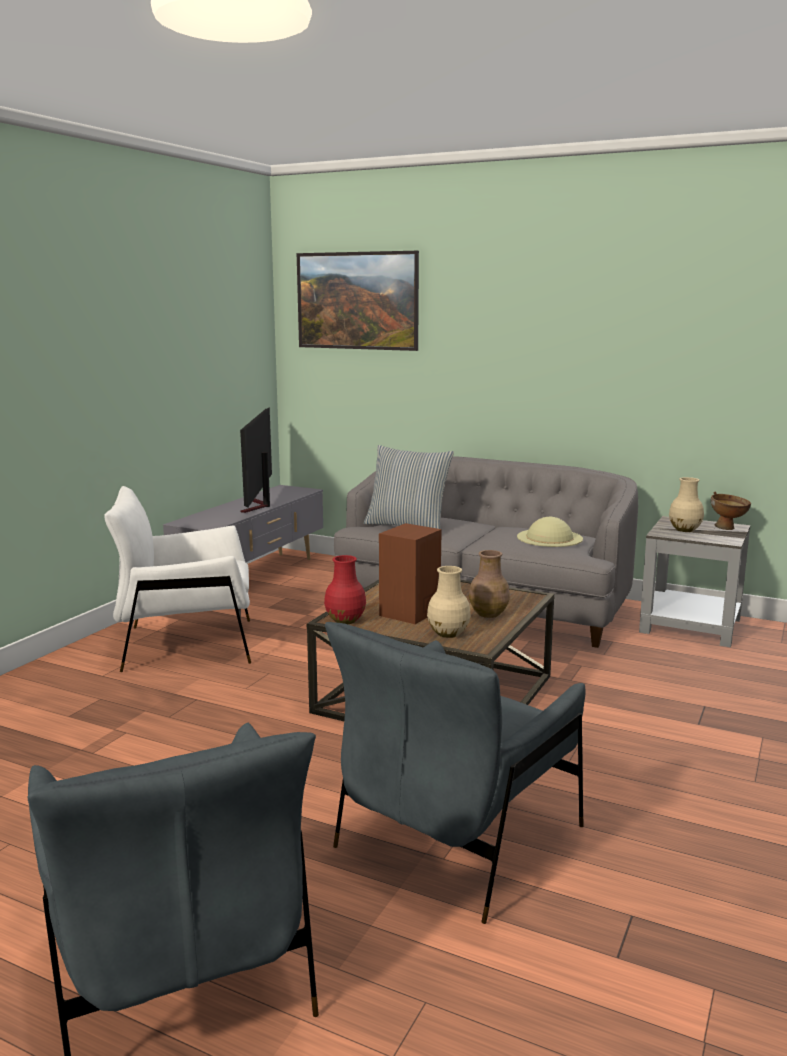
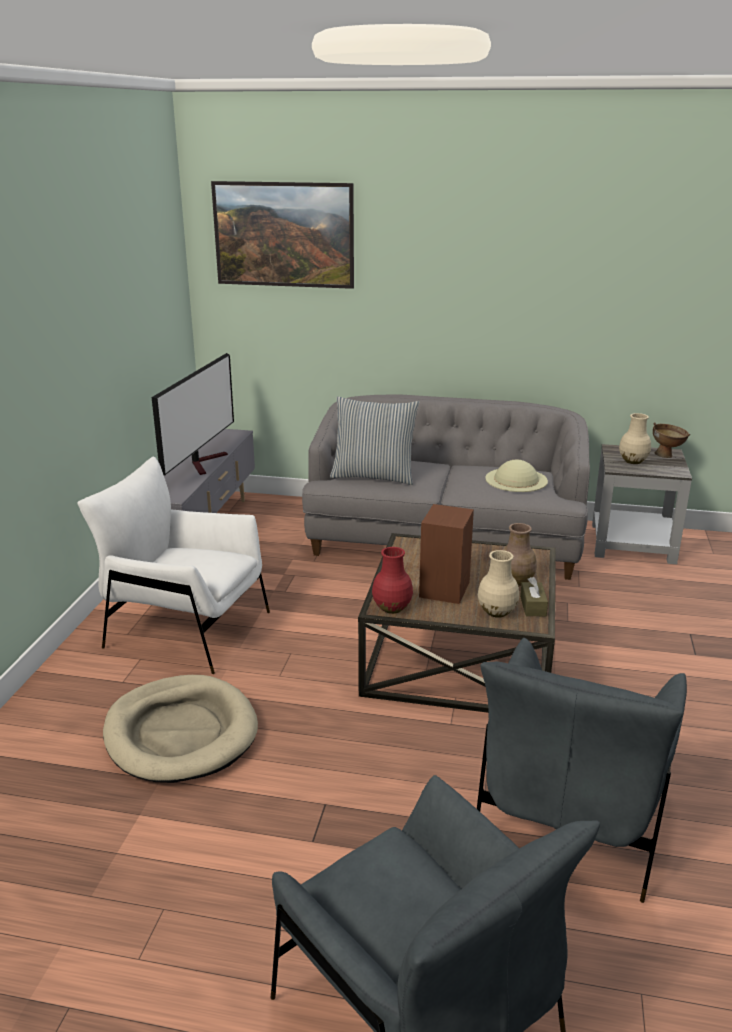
camera: 15 degrees left, 10 degrees up
(124, 718) = (181, 733): none -> beige dog bed
(187, 645) = (186, 629): white armchair -> white armchair turned 45 degrees clockwise
(258, 506) = (204, 462): television -> television turned 150 degrees counterclockwise
(489, 633) = (533, 606): none -> brown tissue box

